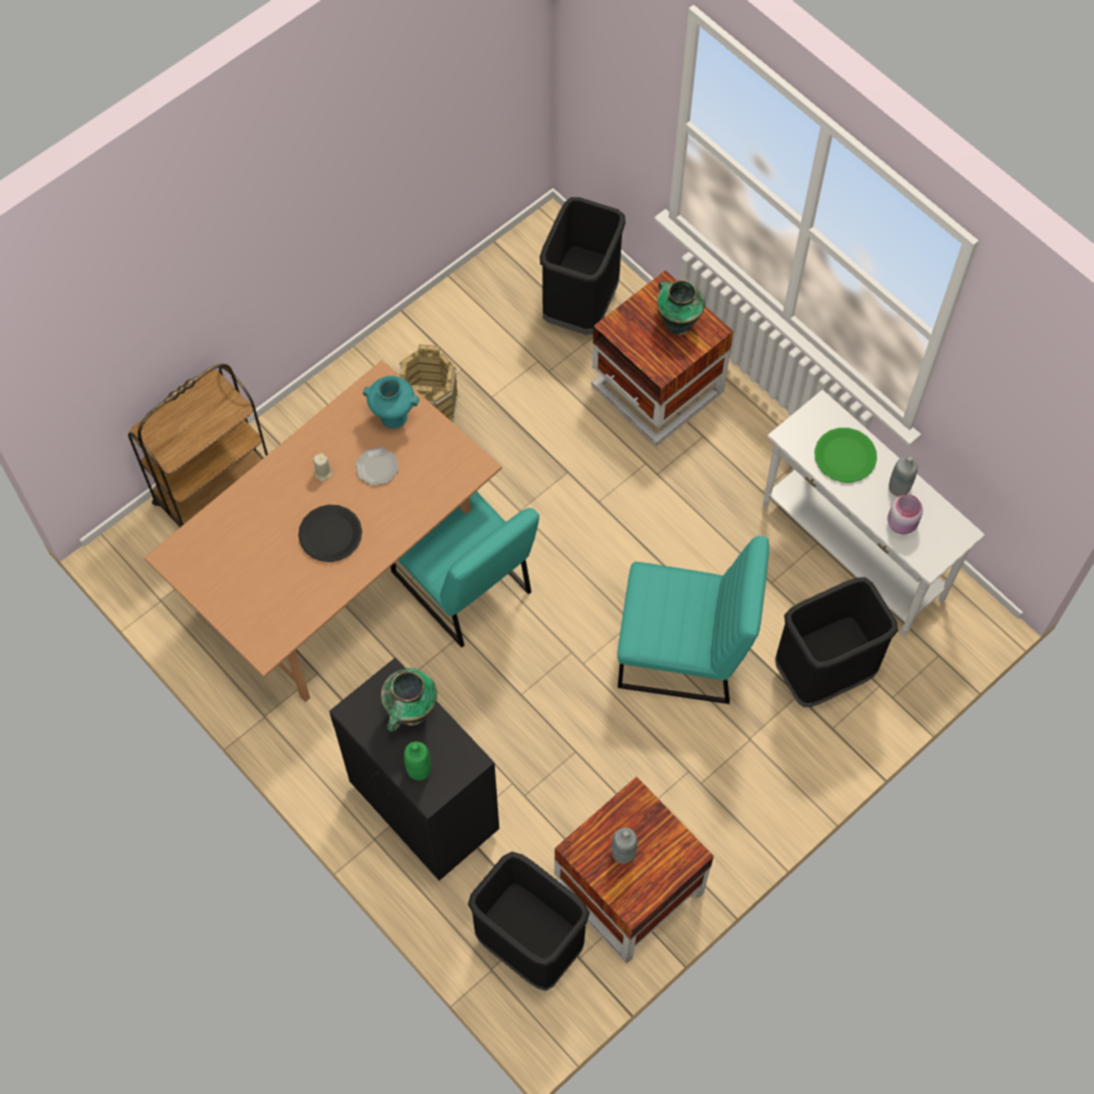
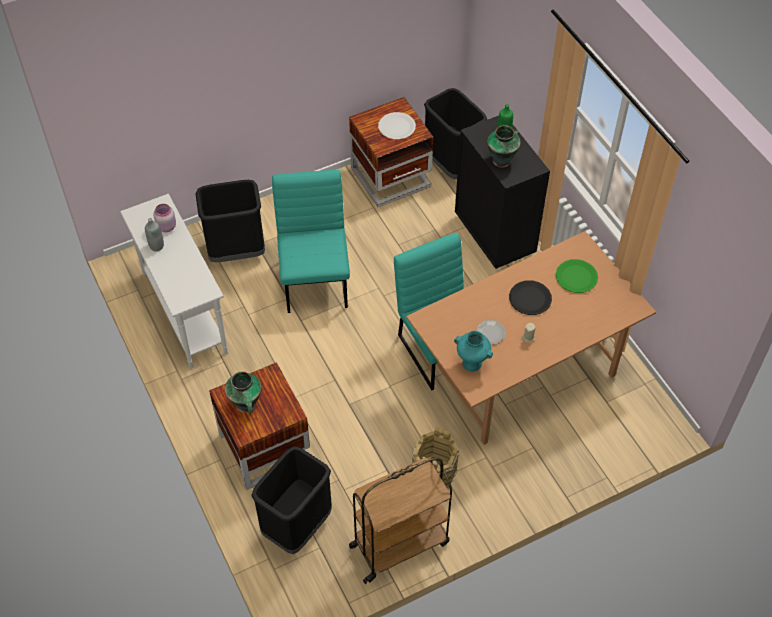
camera: 165 degrees left, 10 degrees down
(215, 489) = (600, 449): brown cart -> brown cart (400, 545)
(623, 853) = (397, 127): grey bottle -> white plate
(683, 654) = (315, 279): turquoise chair -> turquoise chair turned 60 degrees clockwise
(845, 456) = (180, 271): green plate -> green plate (576, 277)

